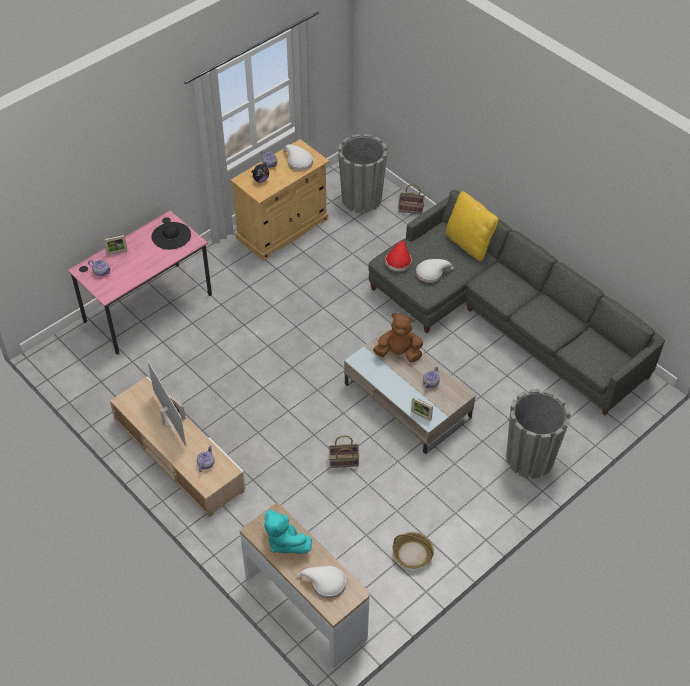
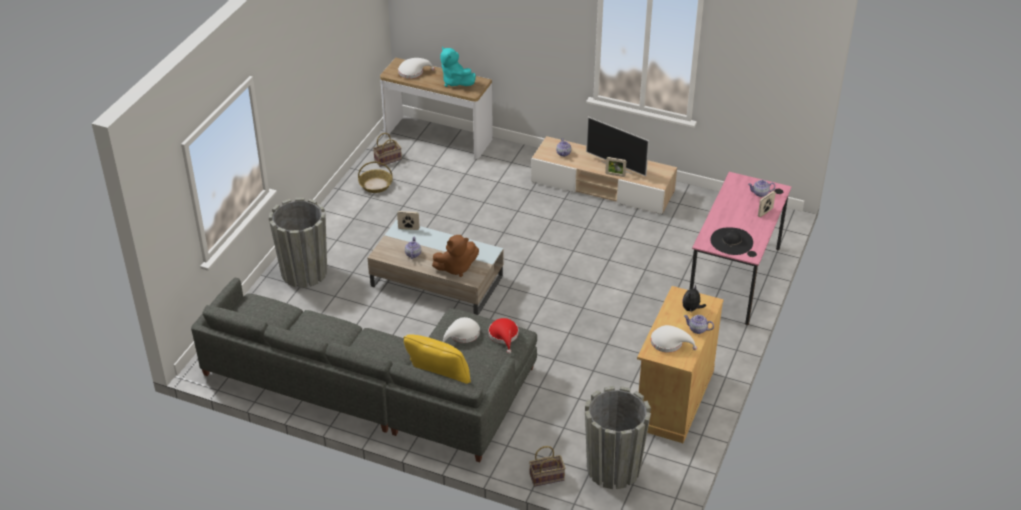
camera: 155 degrees right, 10 degrees down
(284, 541) = (455, 82): turquoise plush toy -> turquoise plush toy turned 150 degrees counterclockwise
(343, 461) = (466, 222): basket -> basket (388, 159)

